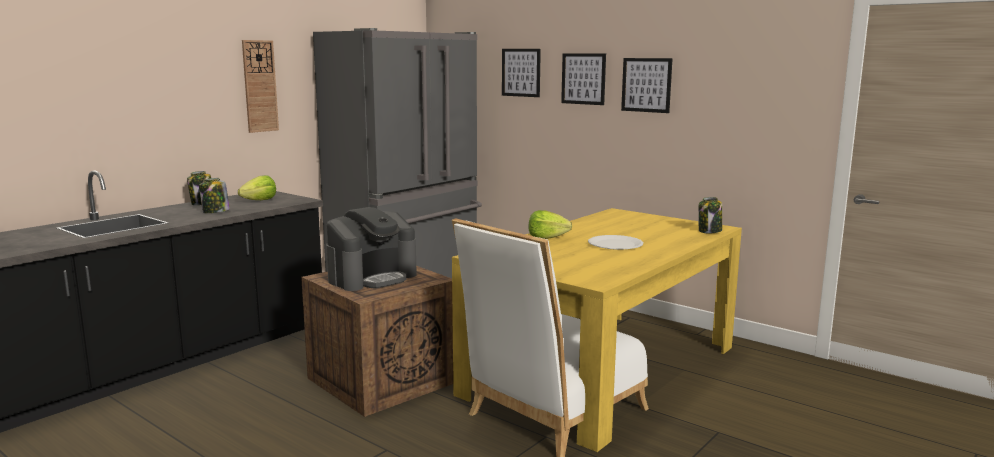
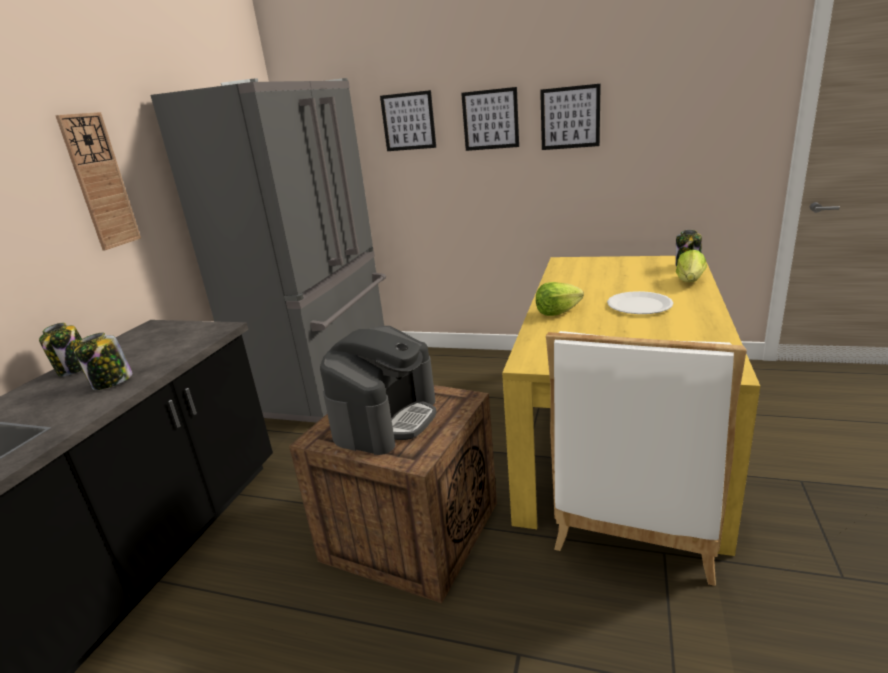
camera: 20 degrees left, 10 degrees up
(259, 200) = (158, 343): lettuce -> lettuce (690, 281)

